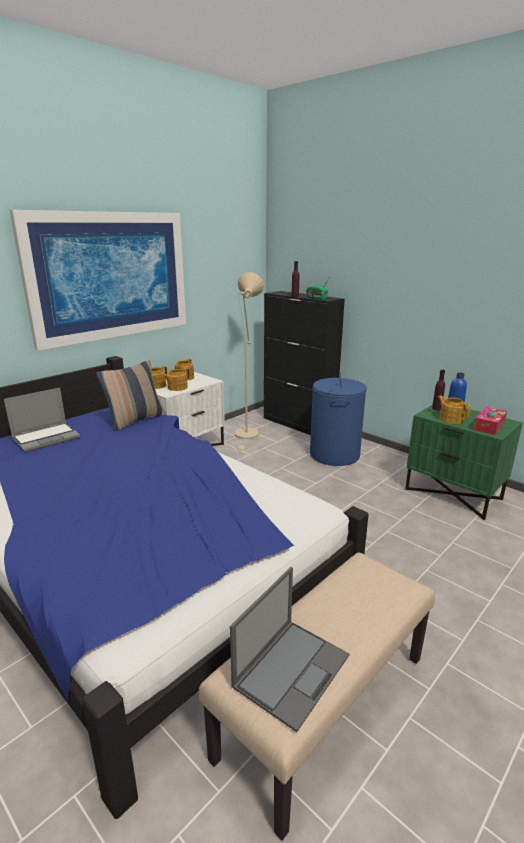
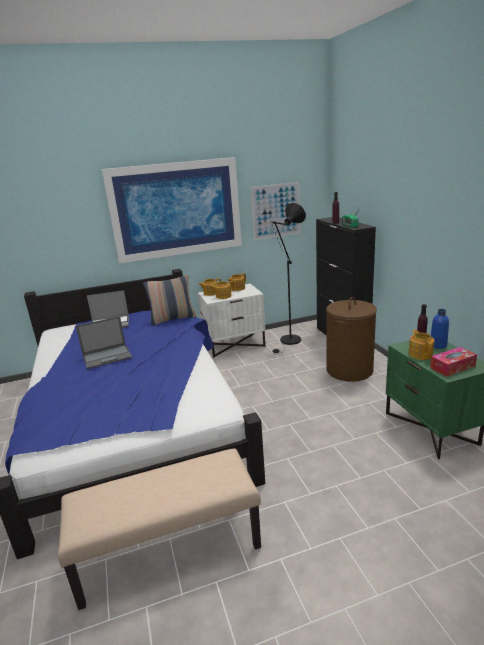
camera: 30 degrees right, 0 degrees up
(218, 283) = (276, 210): none -> picture
(246, 436) = (289, 342): beige floor lamp -> black floor lamp
(292, 669) = (106, 505): laptop -> laptop (107, 356)
(335, 455) = (349, 370): blue laundry basket -> brown laundry basket

